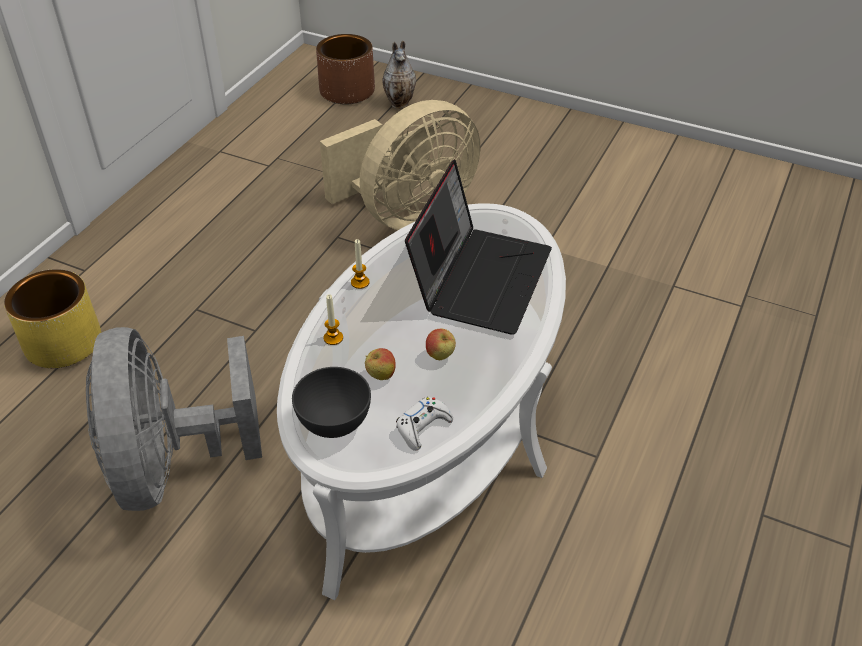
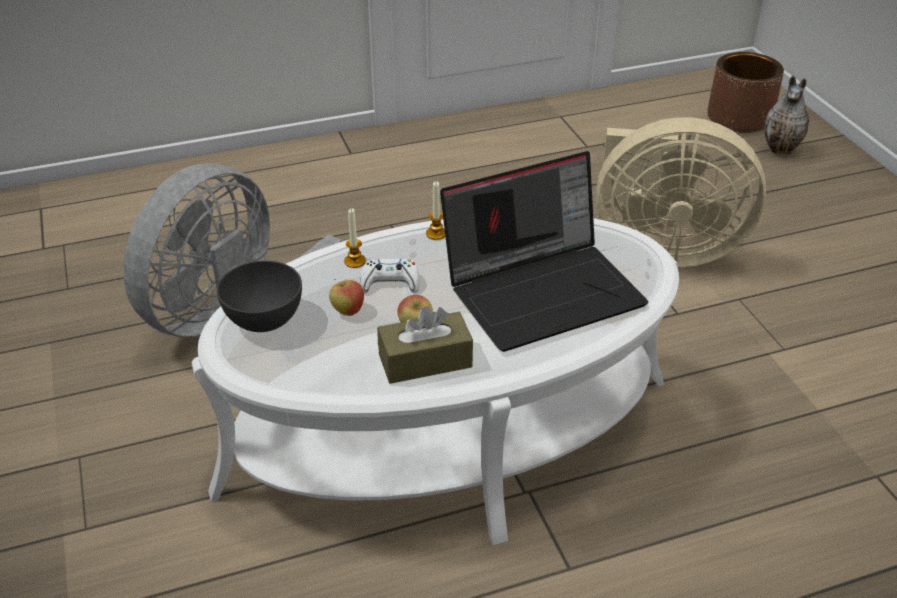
camera: 45 degrees right, 5 degrees down
(63, 343) = (275, 195): yellow planter -> none
(423, 427) = (320, 370): white game controller -> white game controller (389, 283)
(478, 373) = (425, 361): none -> brown tissue box

